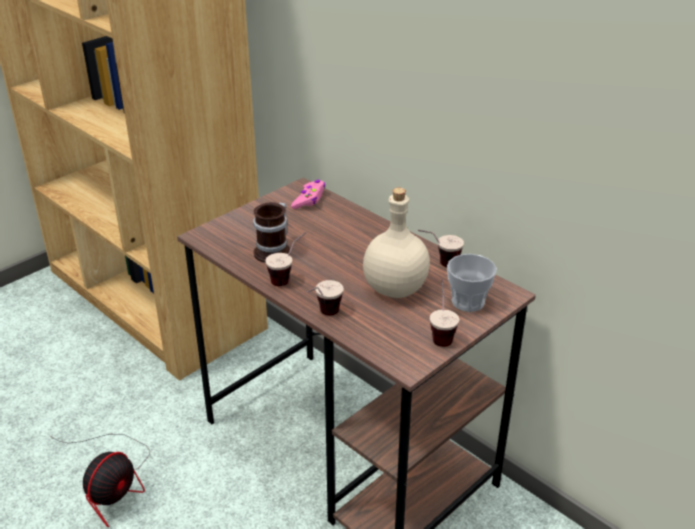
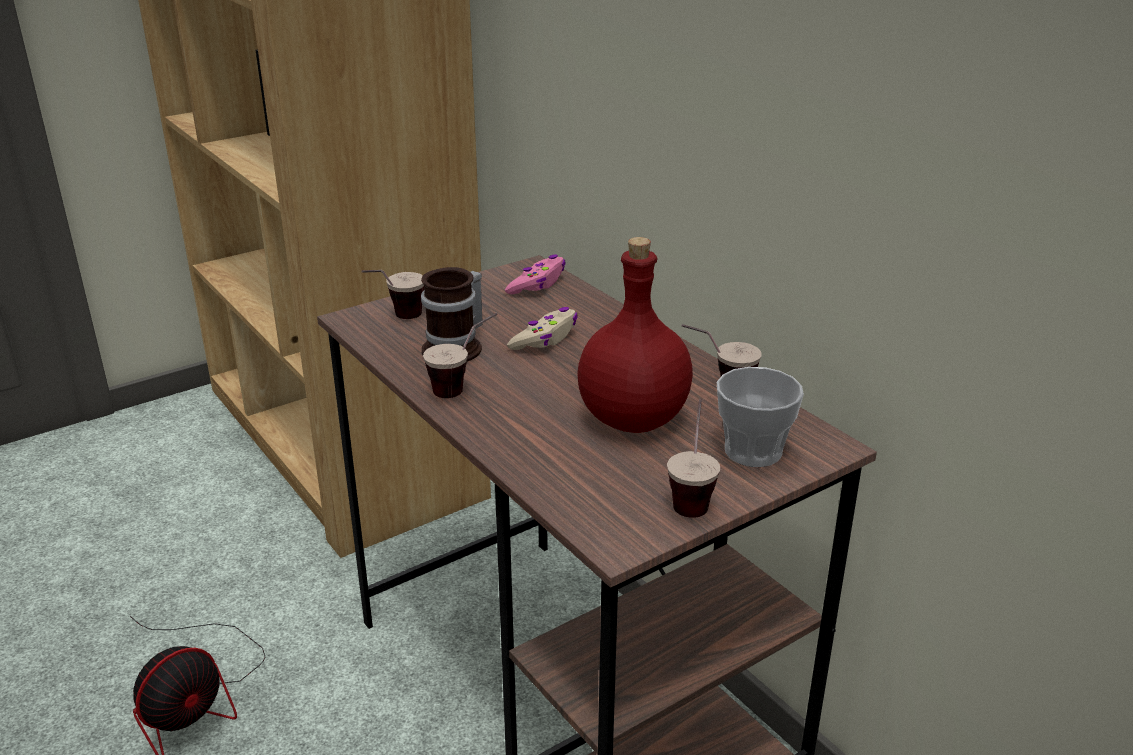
camera: 10 degrees right, 5 degrees down
(323, 316) = (498, 449): cup -> cup (396, 319)
(326, 239) = (545, 339): none -> beige game controller
(394, 289) = (631, 420): beige bottle -> red bottle

